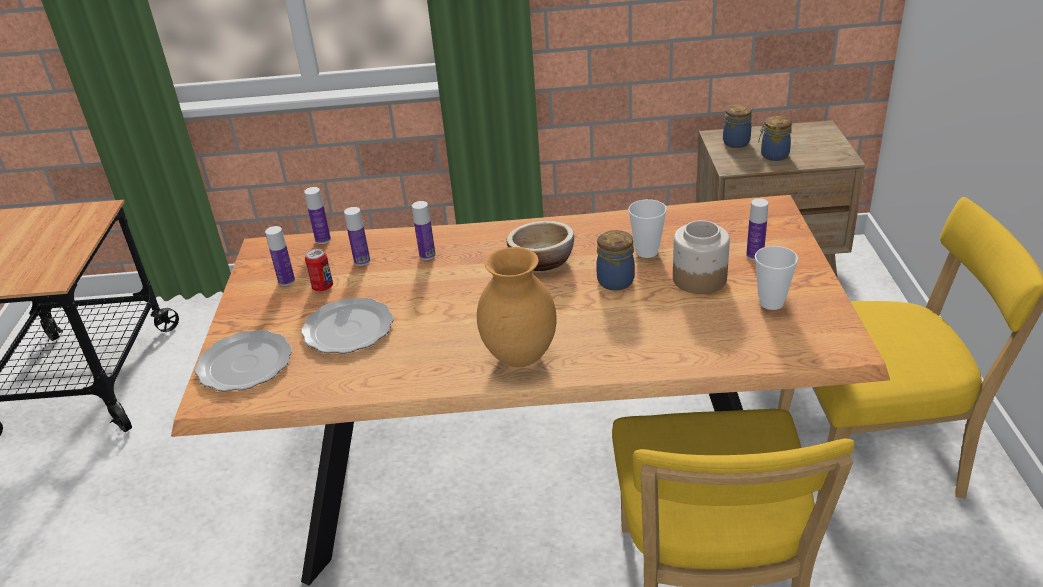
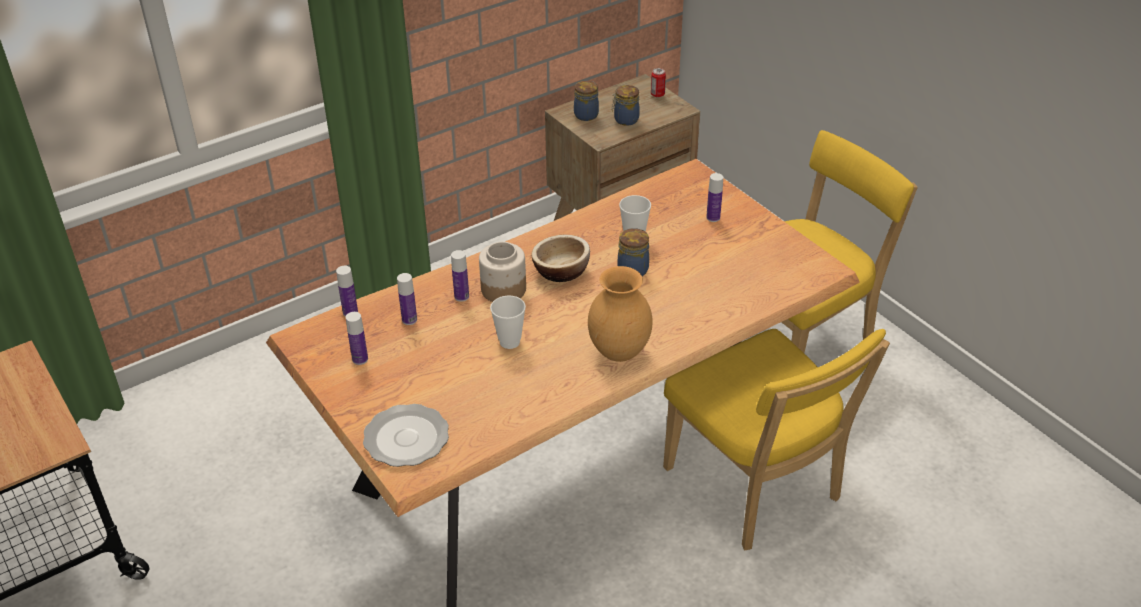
camera: 35 degrees left, 5 degrees up
(322, 287) = (399, 353): can -> can (657, 94)
(349, 329) = (463, 379): plate -> none
(698, 279) = (690, 249): jar -> jar (503, 289)
(771, 302) = (753, 251): cup -> cup (509, 342)

